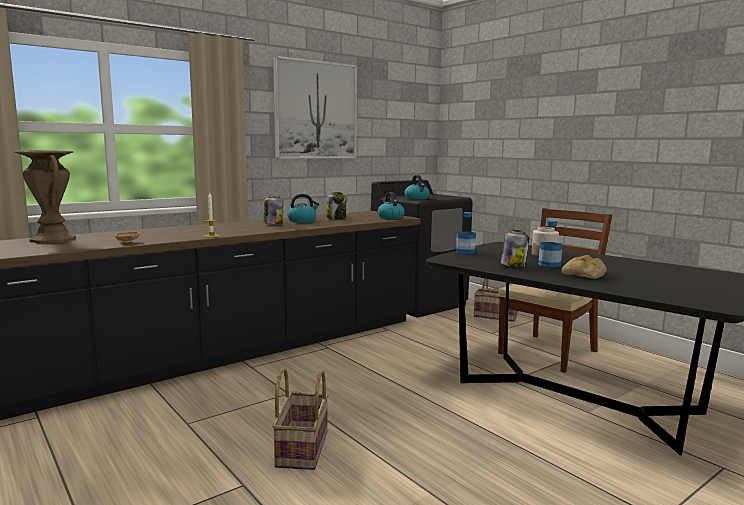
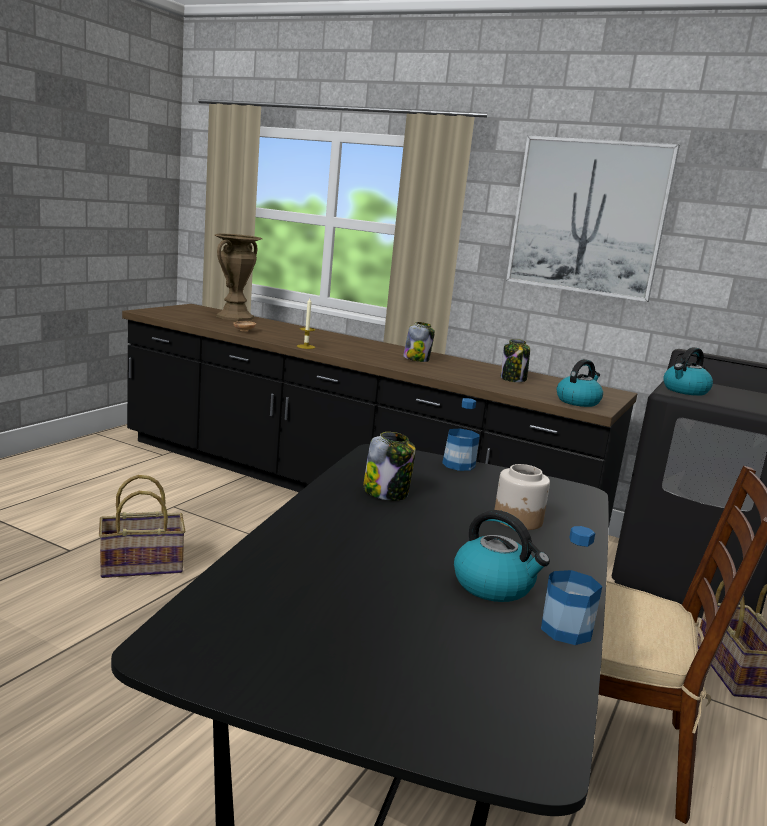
camera: 65 degrees right, 5 degrees up
(302, 221) = (462, 368): kettle -> kettle (494, 586)
(549, 265) = (422, 519): bottle -> bottle (566, 629)
(584, 274) = (365, 542): bread -> none

